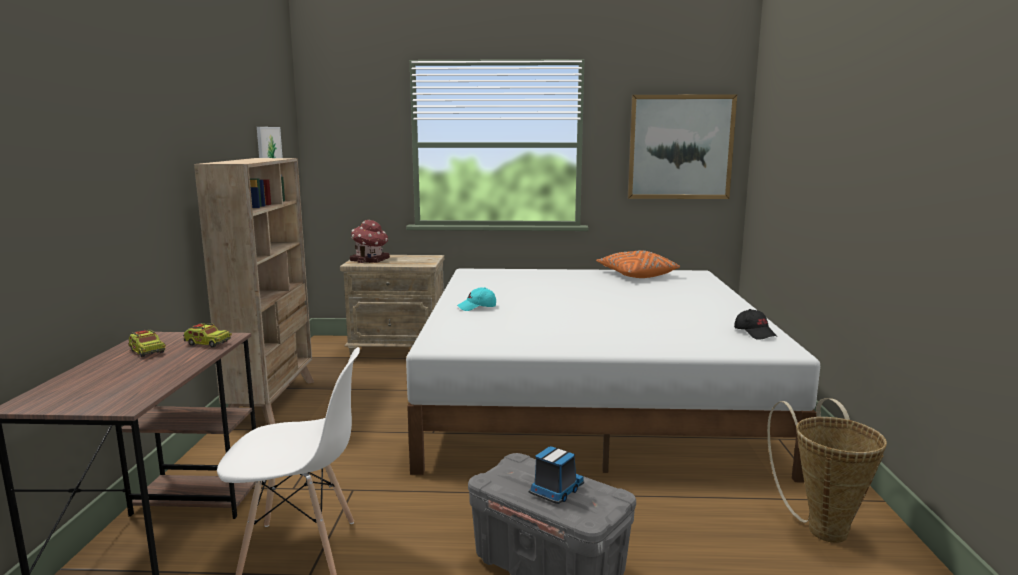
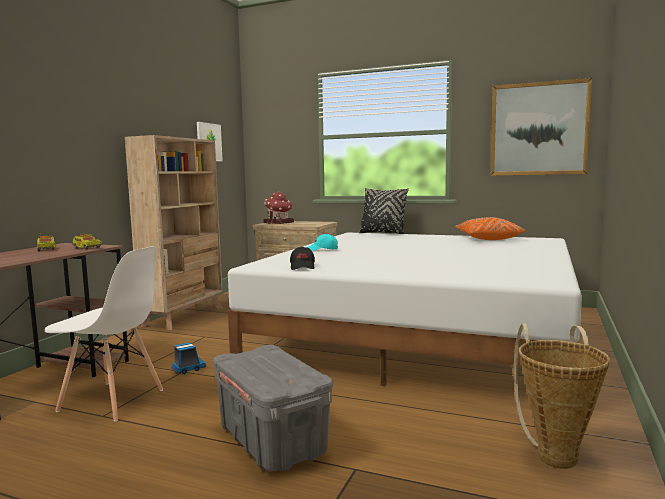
camera: 20 degrees right, 5 degrees down
(506, 269) = (383, 233): none -> black pillow
(556, 491) = (269, 369): toy truck -> toy truck (188, 369)
(755, 333) = (540, 272): black cap -> black cap (303, 267)

